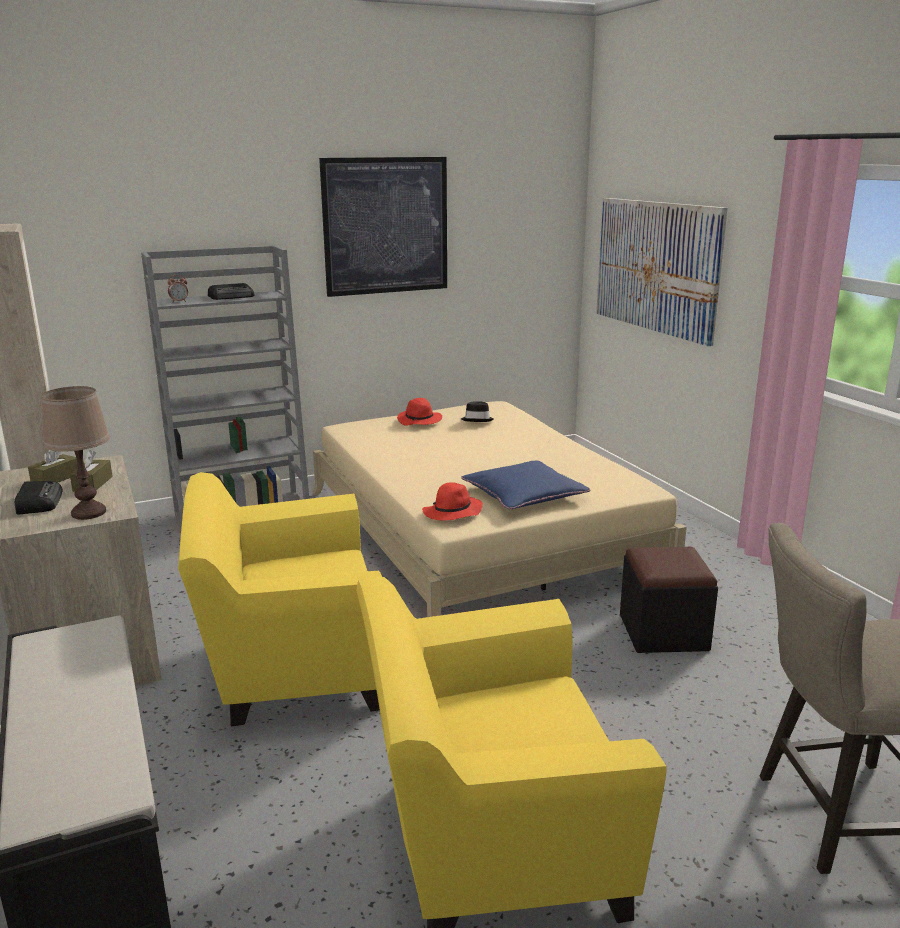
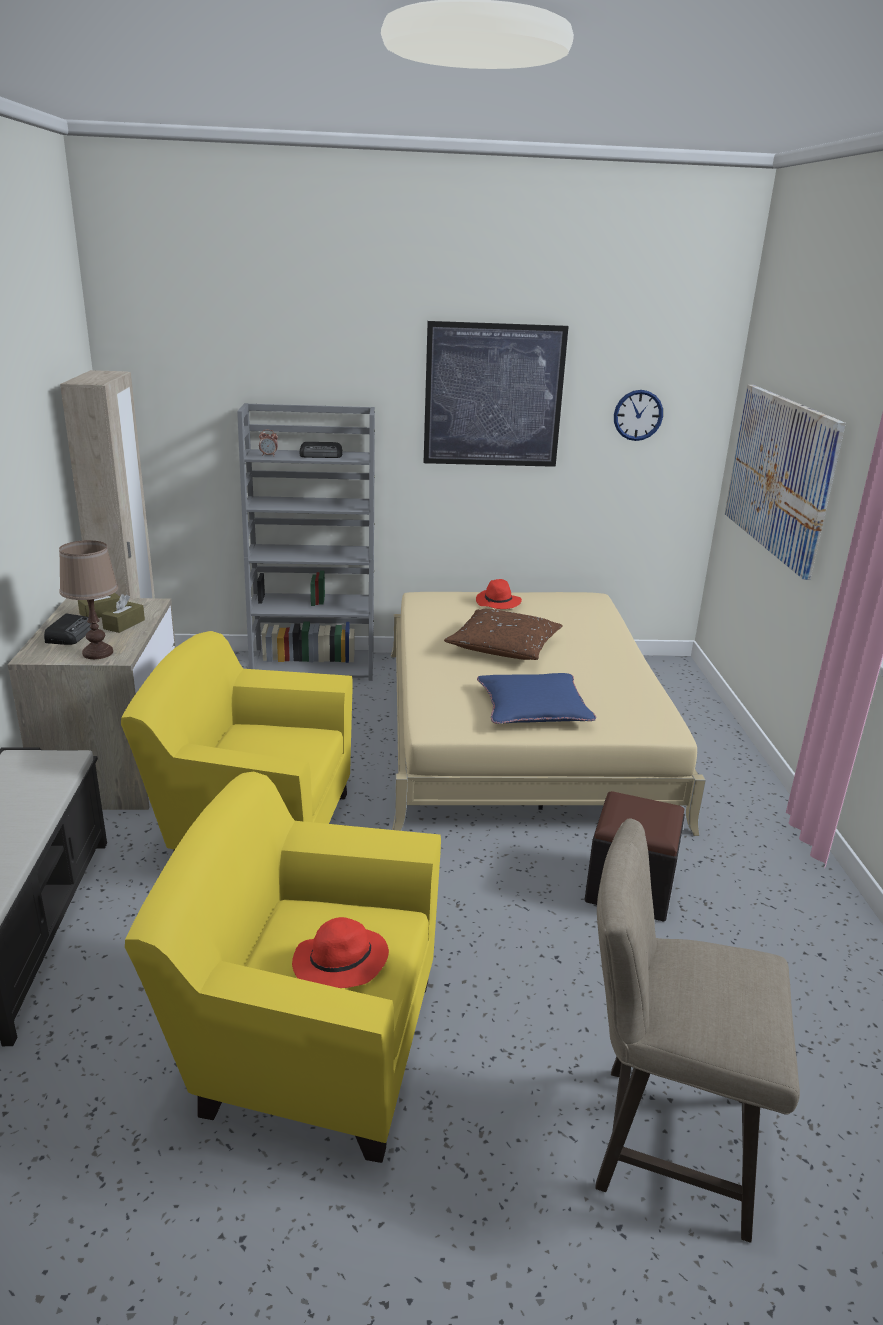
camera: 20 degrees right, 5 degrees up
(452, 513) = (445, 714): red hat -> red hat (339, 963)
(456, 453) = (503, 646): none -> brown pillow
(477, 419) = (556, 612): black hat -> none
(511, 234) = (638, 415): none -> wall clock

